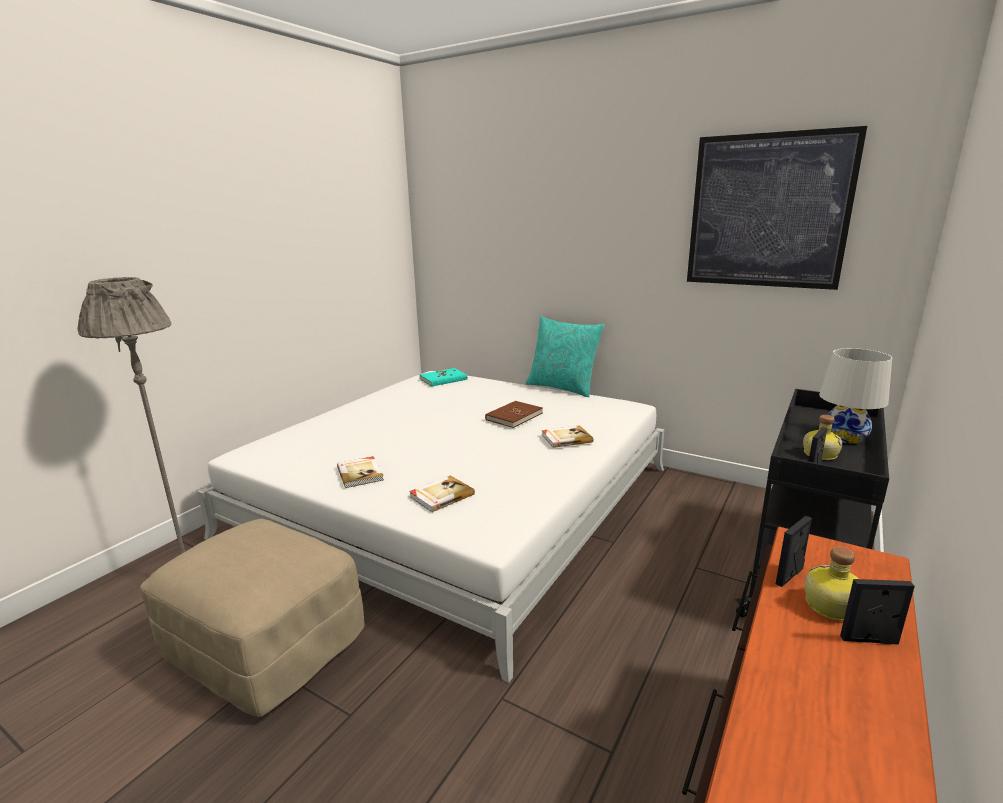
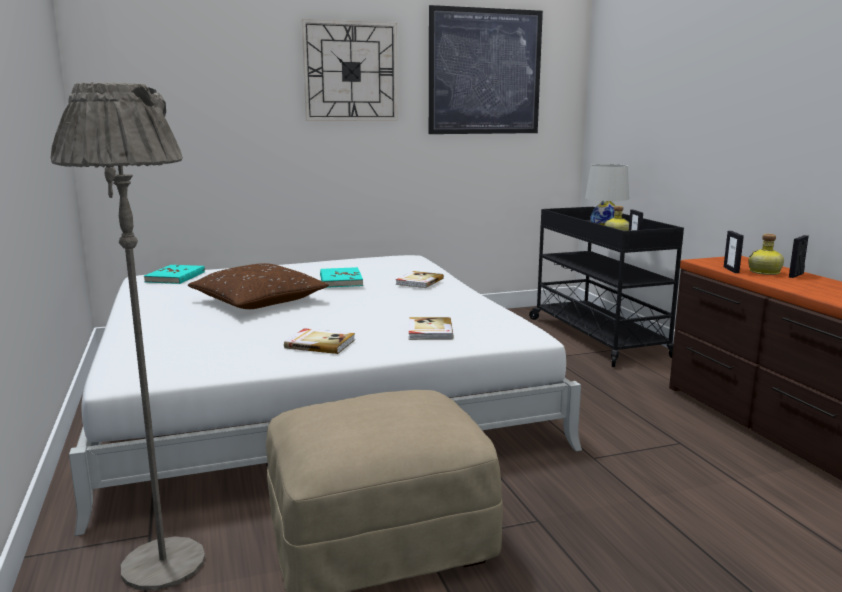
camera: 50 degrees left, 5 degrees down
(425, 418) = (259, 300): none -> brown pillow
(514, 416) = (340, 280): brown book -> turquoise book
(563, 388) = (321, 259): turquoise pillow -> none
(610, 214) = (350, 71): none -> wall clock

